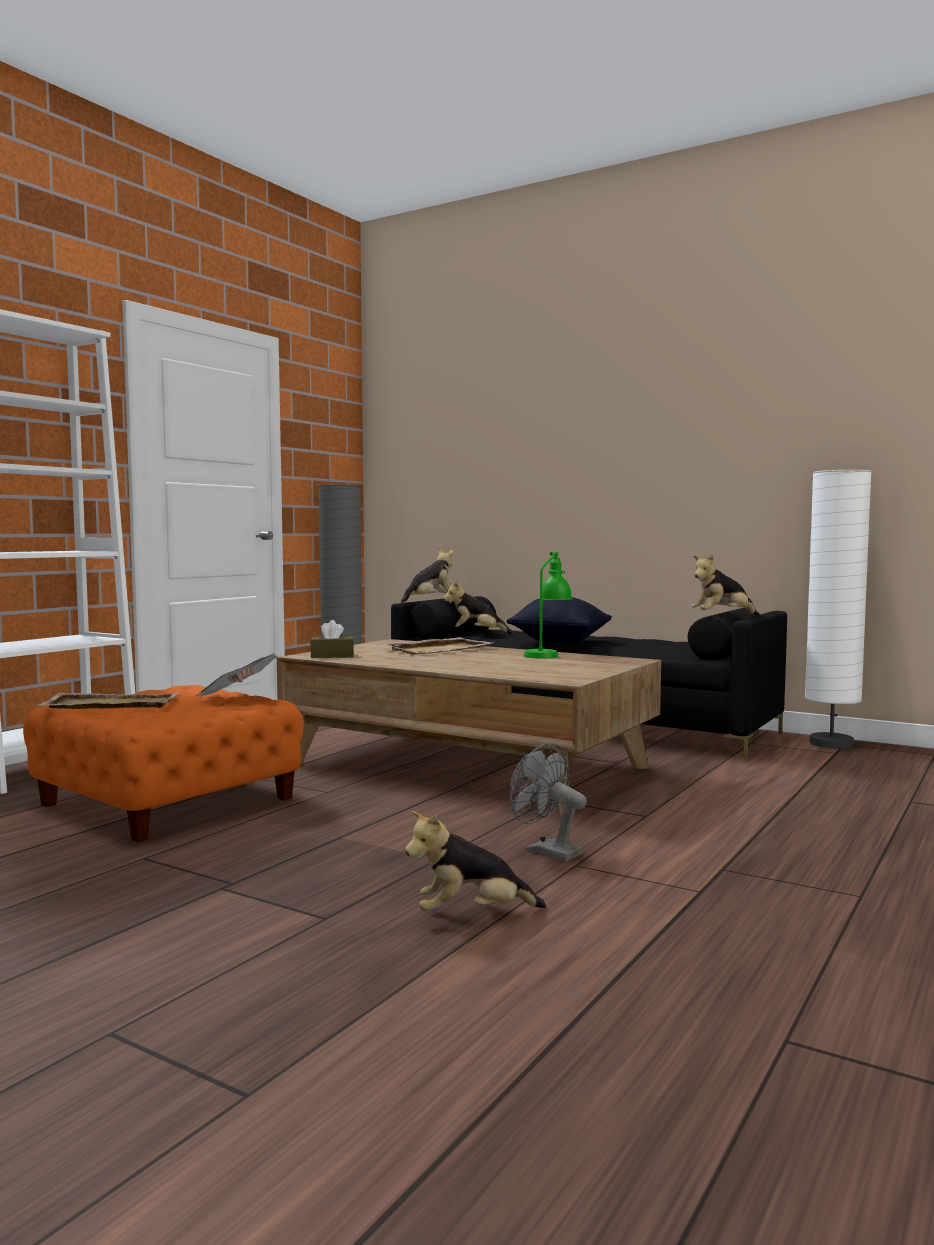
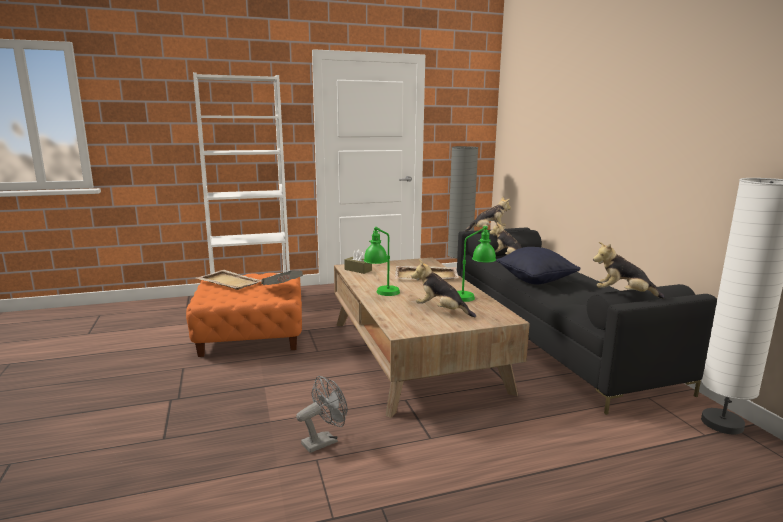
camera: 40 degrees right, 10 degrees up
(444, 665) = (382, 295): none -> green table lamp
(471, 914) = (209, 469): plush toy -> plush toy (441, 311)
(546, 851) = (324, 441): grey fan -> grey fan turned 60 degrees clockwise

